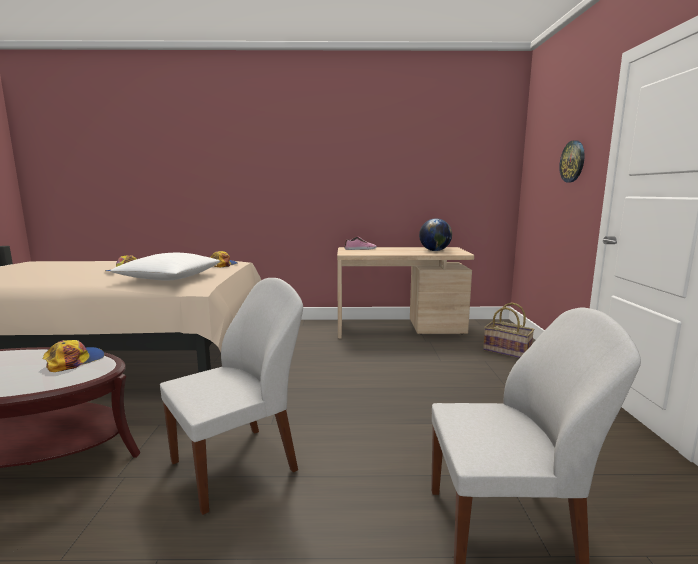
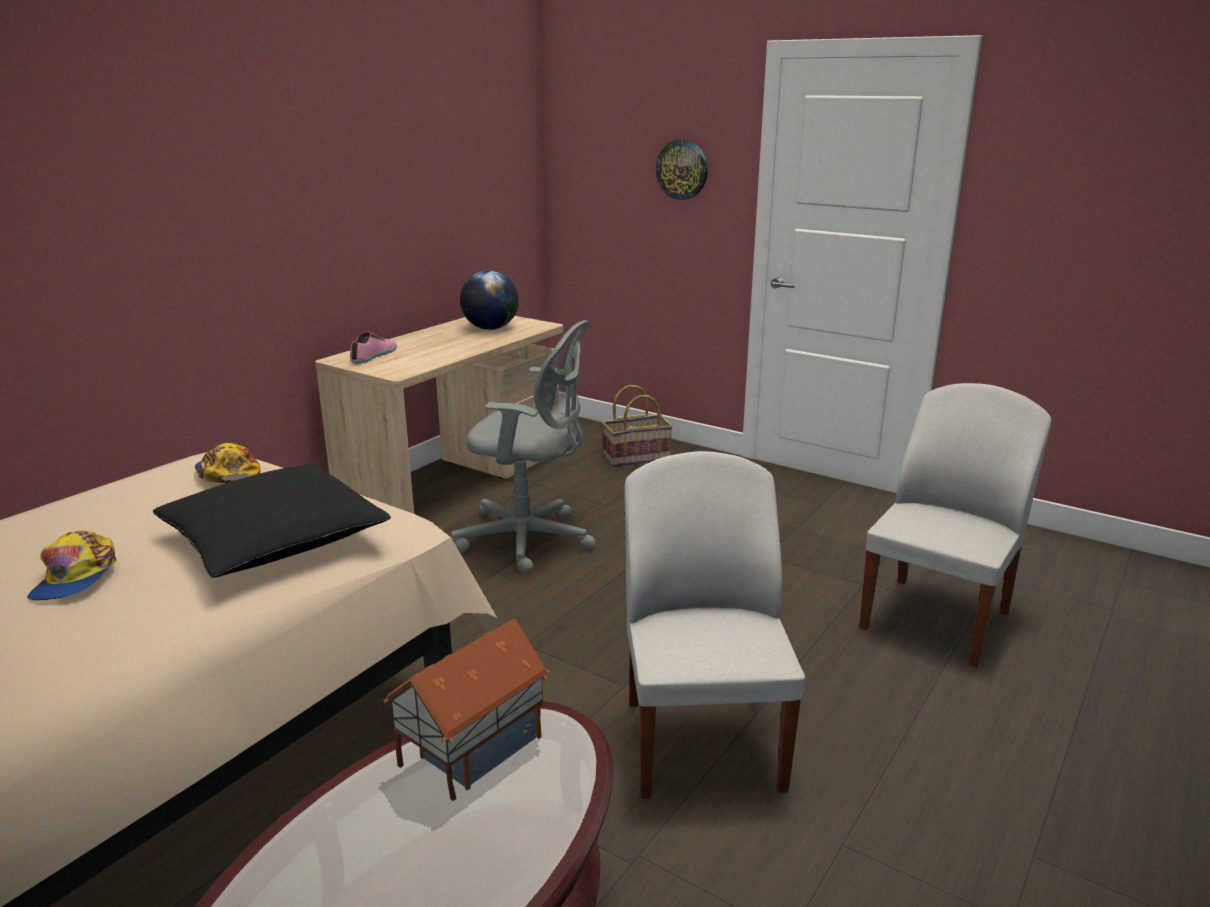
camera: 55 degrees left, 10 degrees up
(75, 361) = (470, 750): cap -> toy house
(169, 278) = (274, 541): white pillow -> black pillow
(374, 358) = (530, 541): none -> grey office chair

